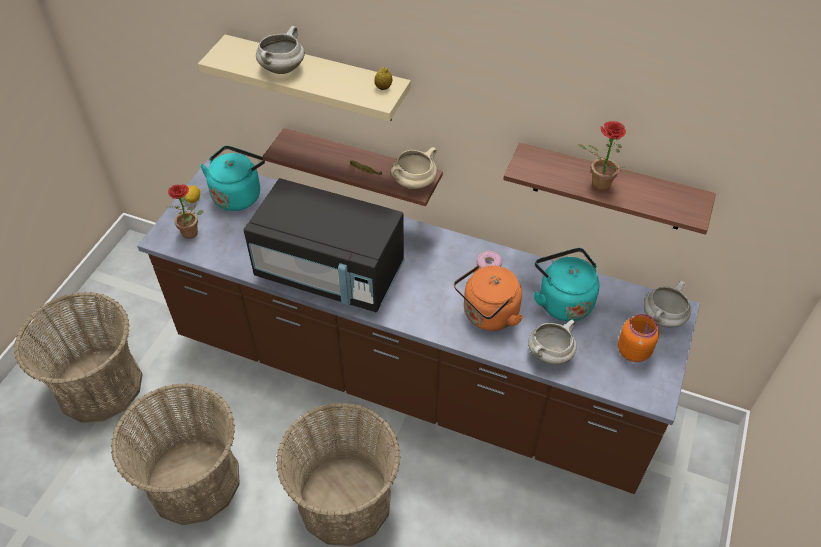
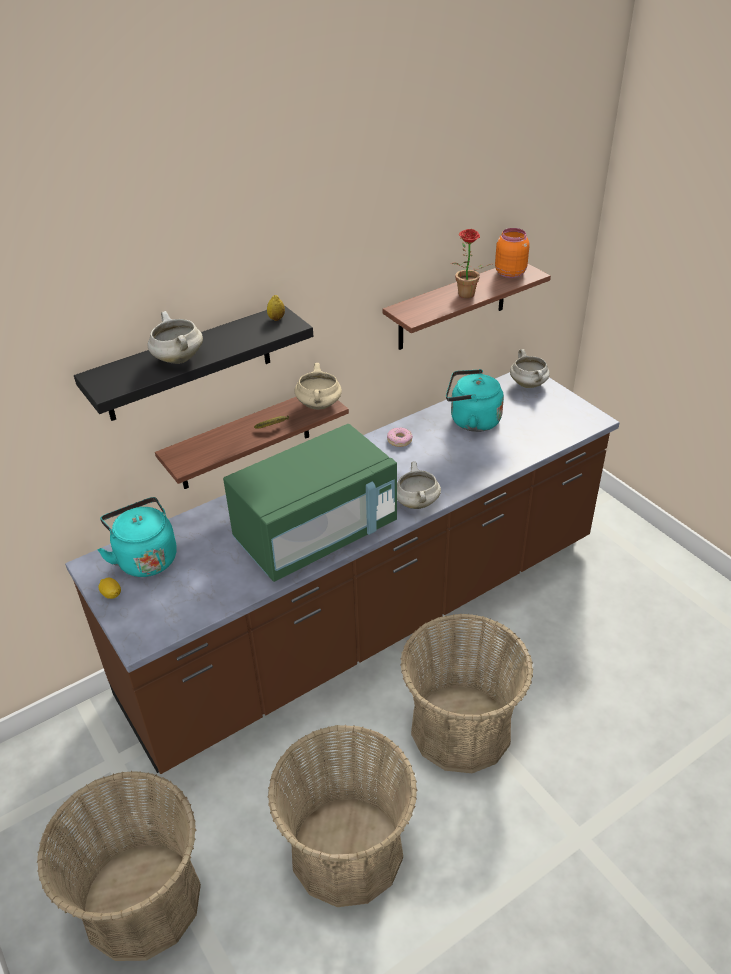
camera: 55 degrees left, 10 degrees down
(193, 233) = (161, 612): potted plant -> none
(317, 79) = (188, 364): beige shelf -> black shelf
(330, 272) = (316, 534): black microwave -> green microwave
(488, 315) = (451, 463): orange kettle -> none
(550, 353) = (516, 449): white cooking pot -> white cooking pot (416, 503)
(634, 351) = (546, 410): orange jar -> orange jar (509, 273)

